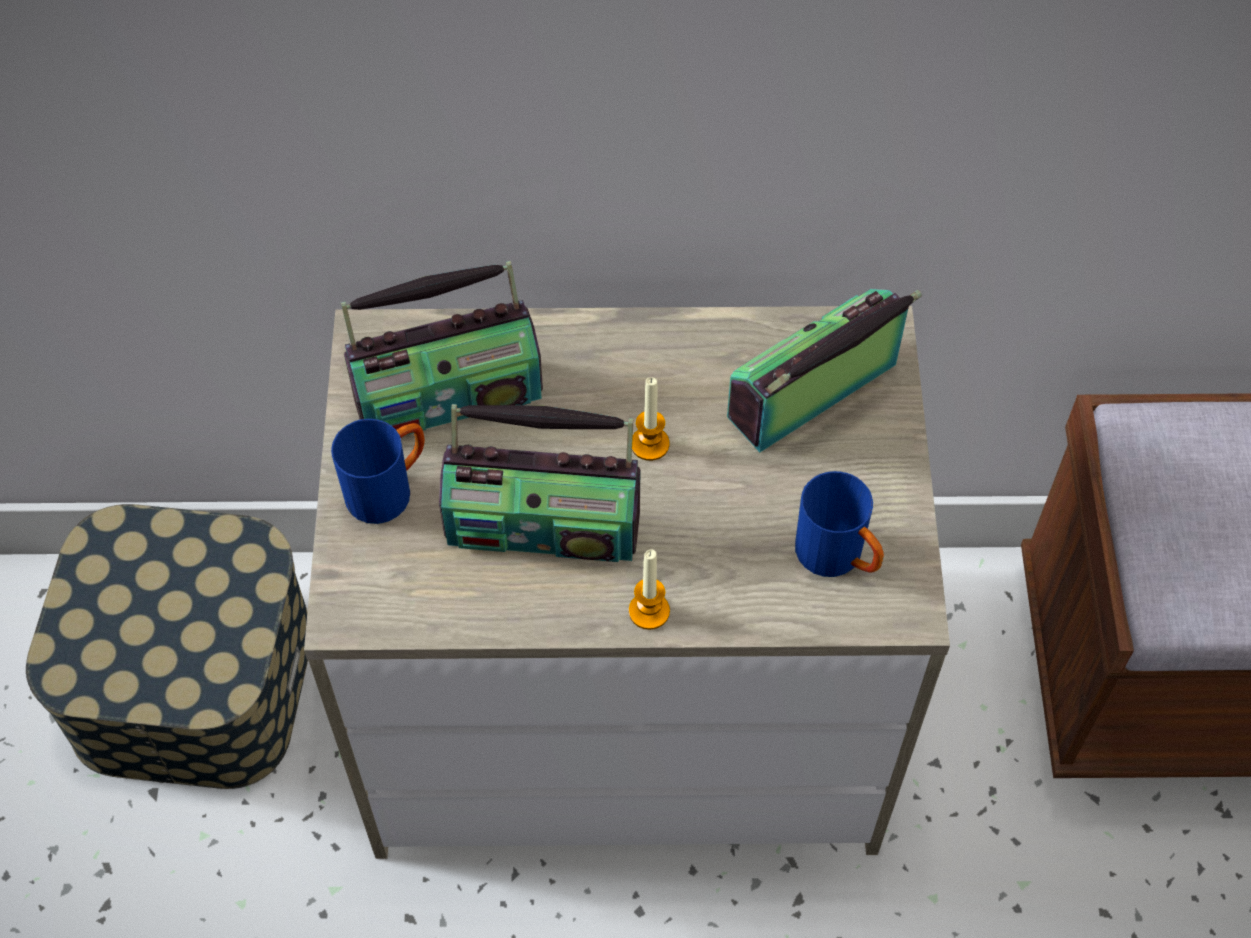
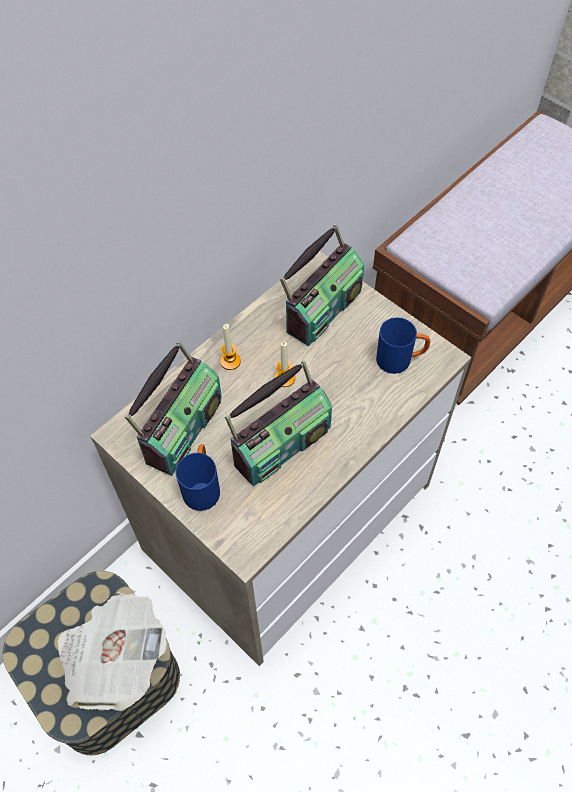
camera: 45 degrees left, 0 degrees up
(182, 650) = (114, 658): none -> newspaper
(649, 611) = (359, 440): candle -> candle (230, 361)
(815, 394) = (322, 308): radio -> radio turned 150 degrees counterclockwise

